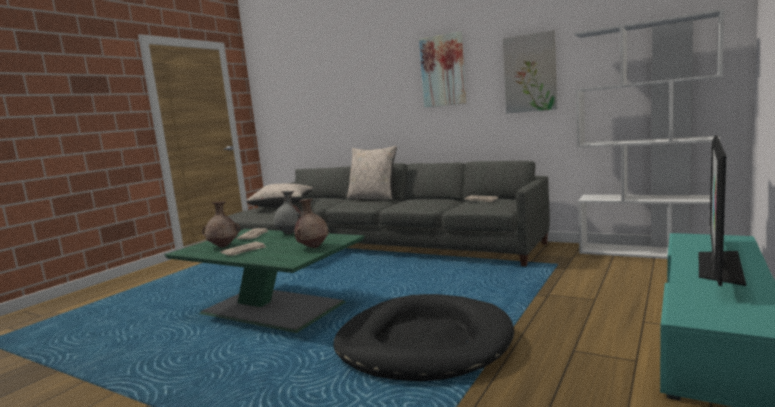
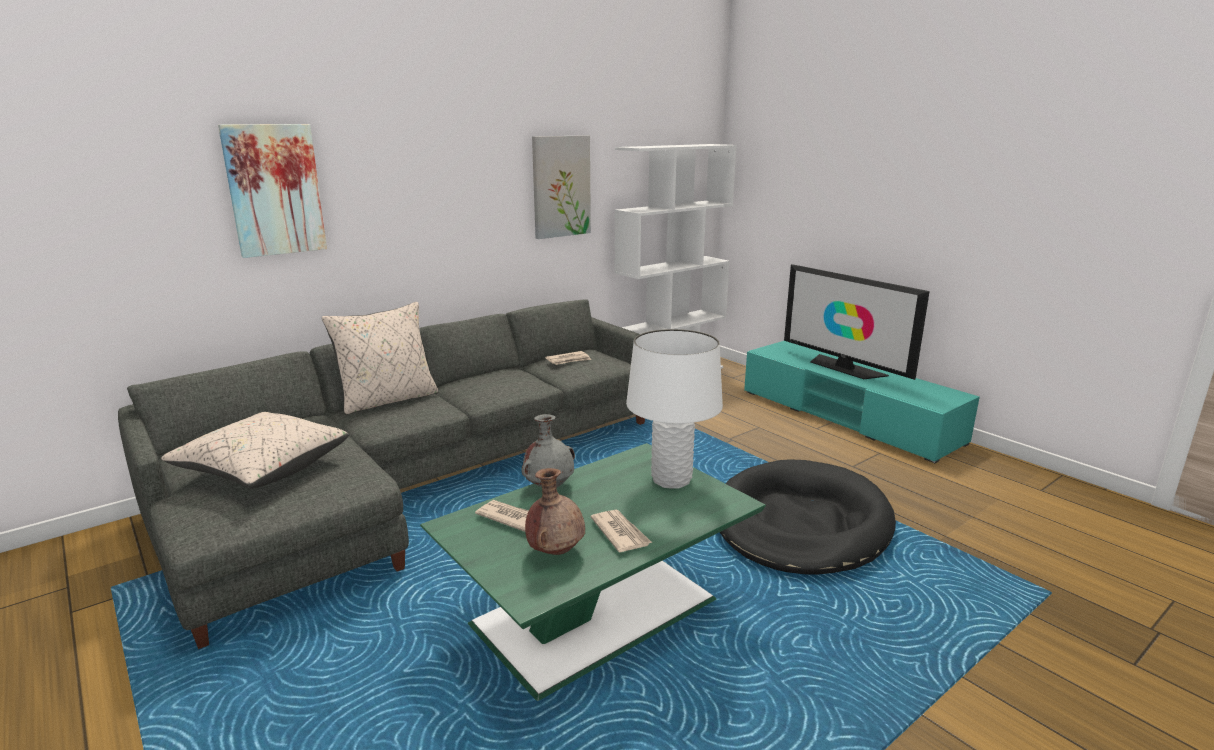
camera: 70 degrees left, 10 degrees up
(313, 247) = (671, 480): brown vase -> white table lamp
(443, 70) = (448, 173): picture -> picture (274, 190)

